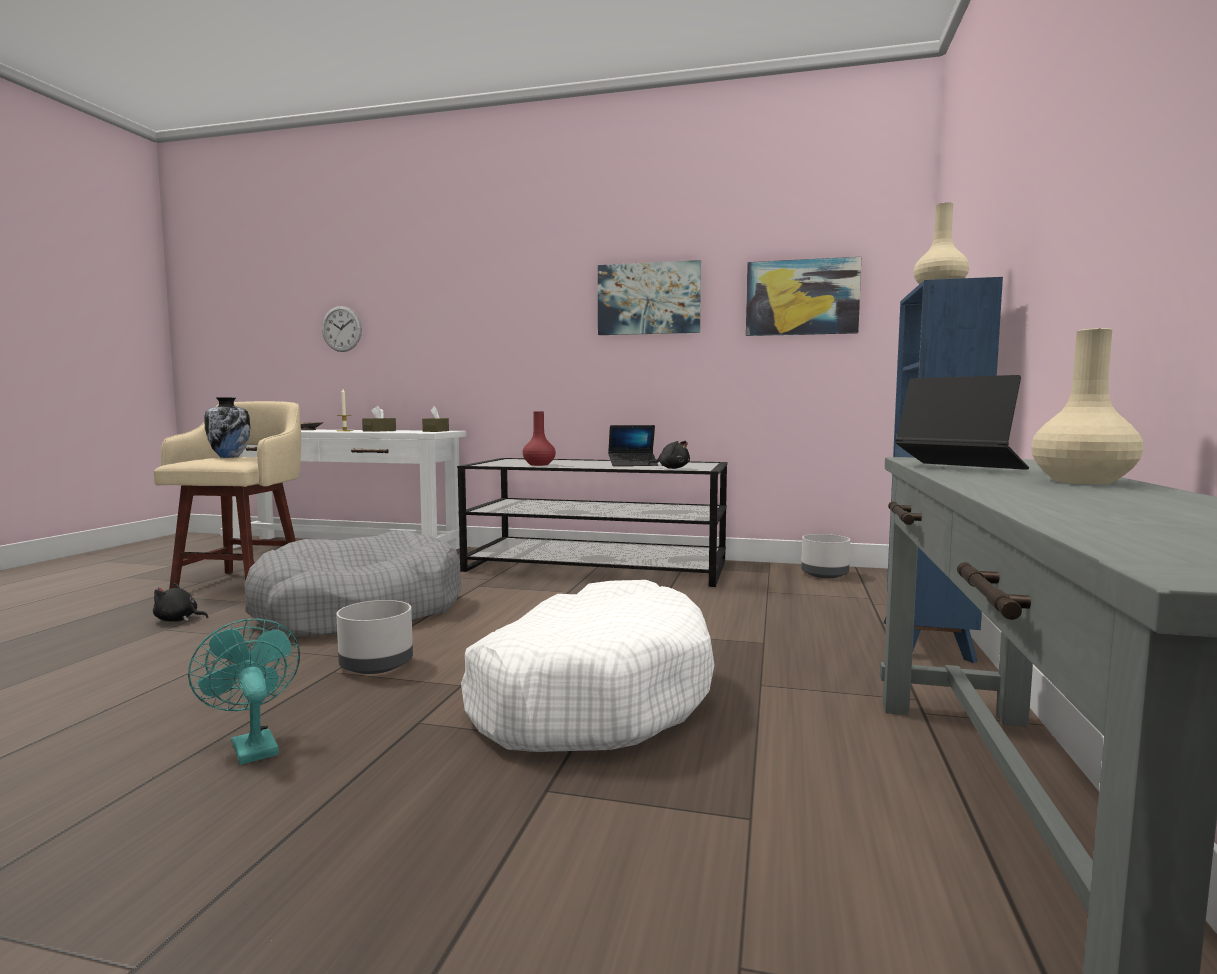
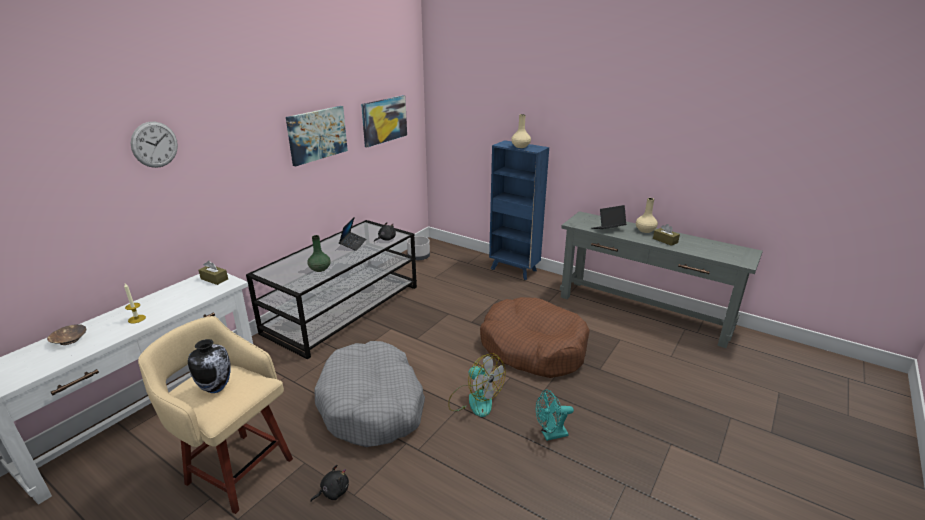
camera: 70 degrees left, 20 degrees up
(178, 620) = (333, 492): black plush toy -> black plush toy turned 150 degrees counterclockwise
(341, 329) = (50, 223): wall clock -> wall clock (154, 144)
(377, 665) = (474, 400): grey planter -> fan
(379, 431) = (167, 302): brown tissue box -> brown tissue box (665, 240)
(538, 465) = (319, 269): red vase -> green vase
(591, 695) = (533, 348): white dog bed -> brown dog bed

